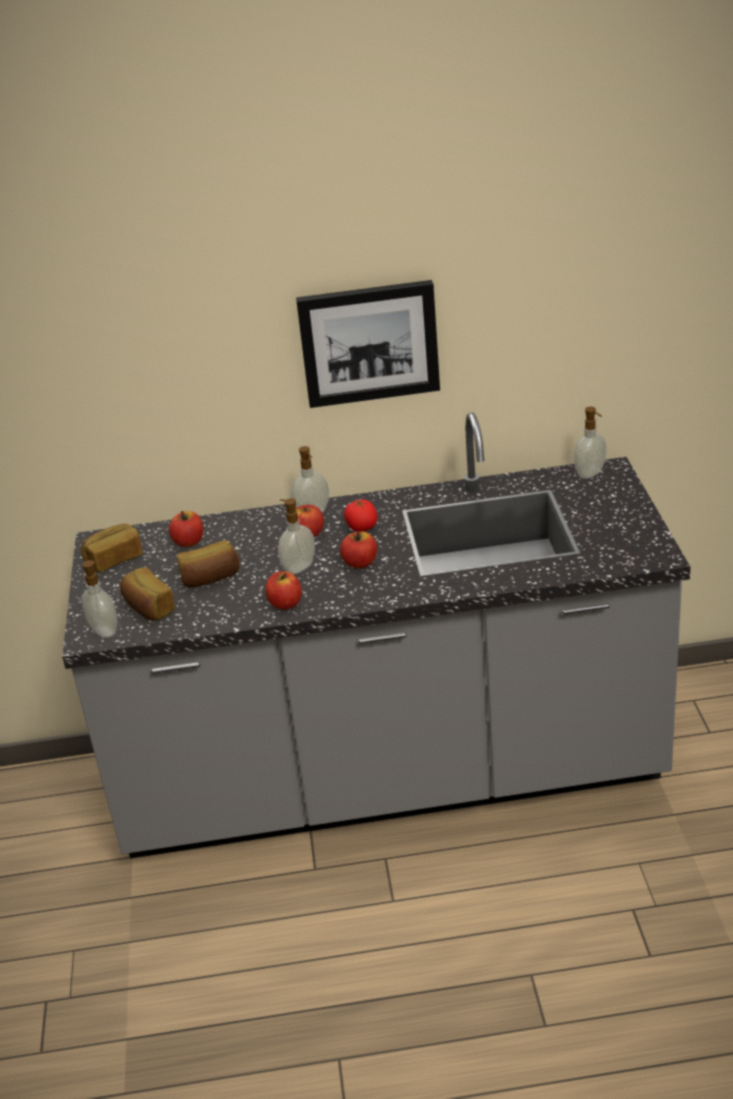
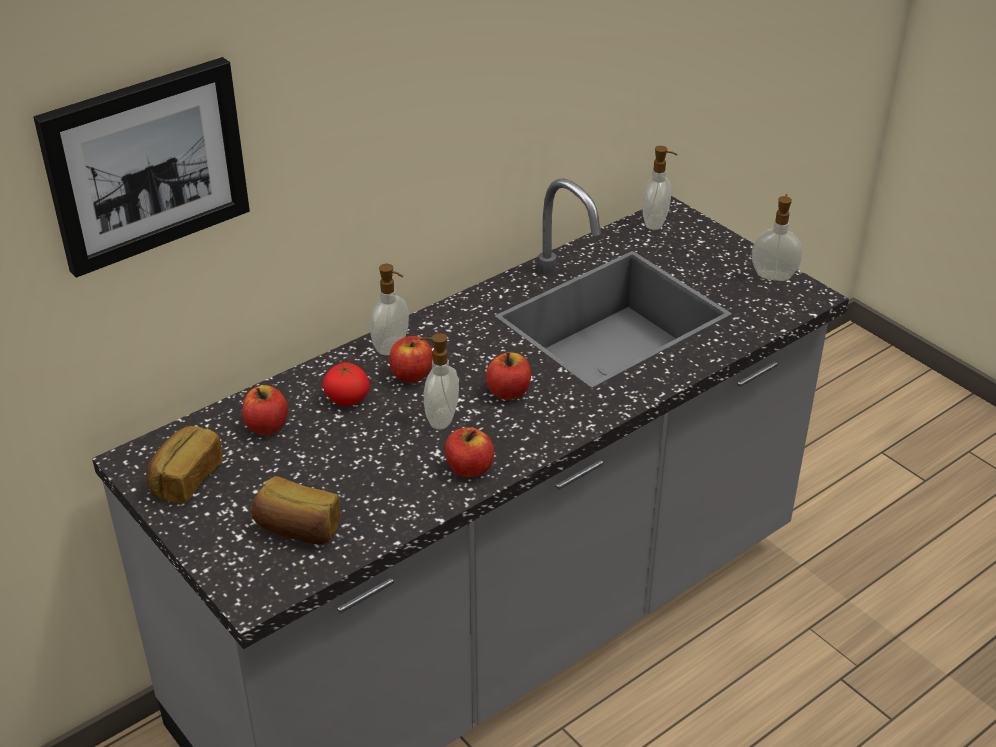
camera: 35 degrees left, 5 degrees up
(105, 630) = (268, 578): soap dispenser -> soap dispenser (773, 275)
(210, 578) = (343, 465): bread -> none
(362, 527) = (468, 348): tomato -> tomato (347, 399)
(369, 343) = (435, 116): picture -> picture (145, 164)

